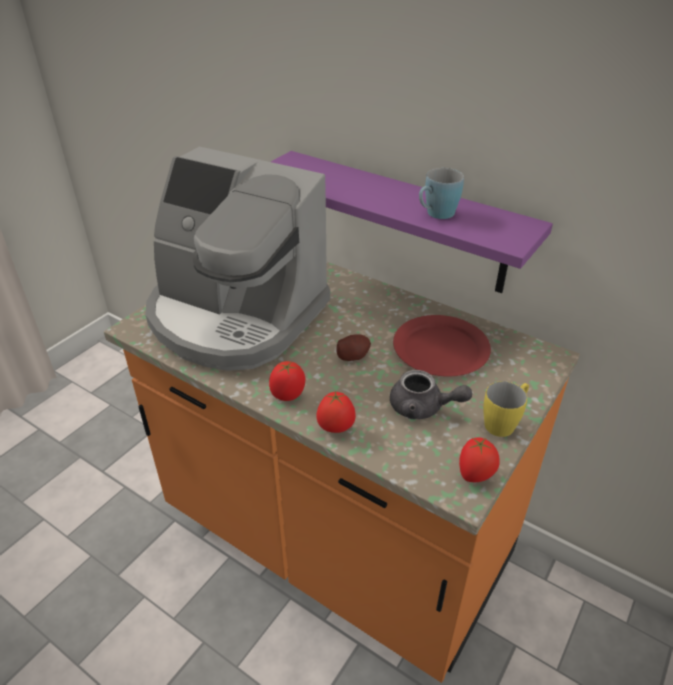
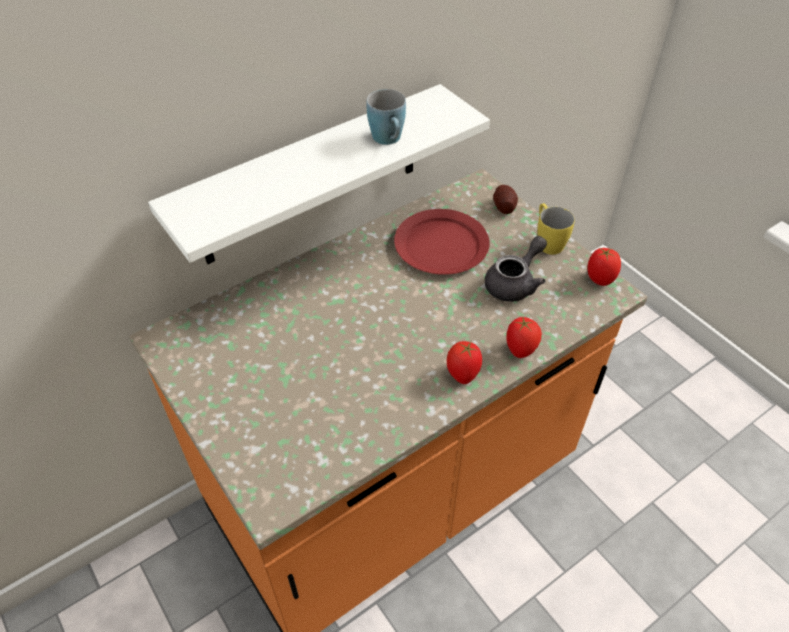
camera: 70 degrees left, 10 degrees up
(235, 316) = (305, 391): coffee machine -> none
(353, 356) = (423, 308): potato -> potato (504, 206)
(405, 222) = (311, 177): purple shelf -> white shelf

